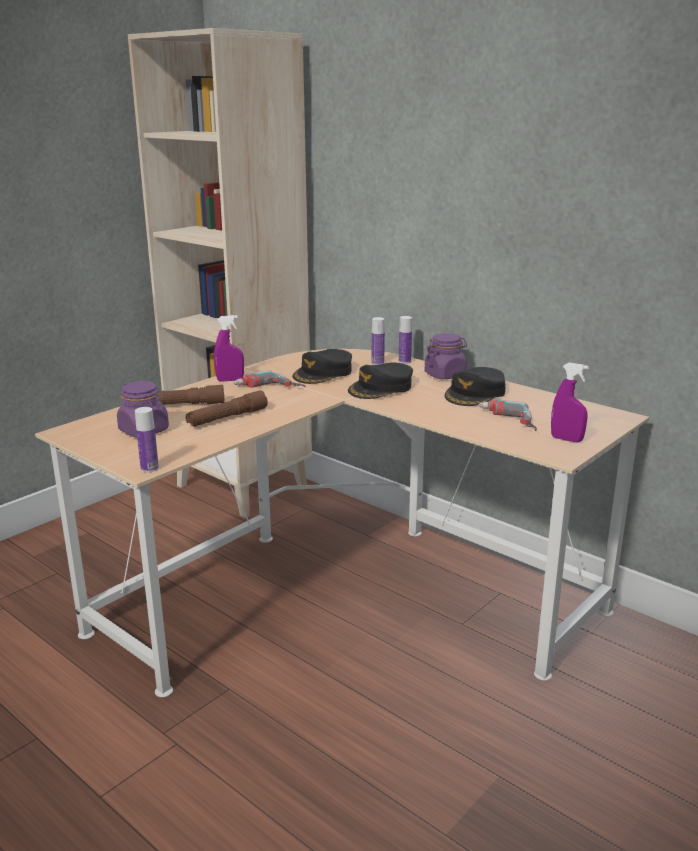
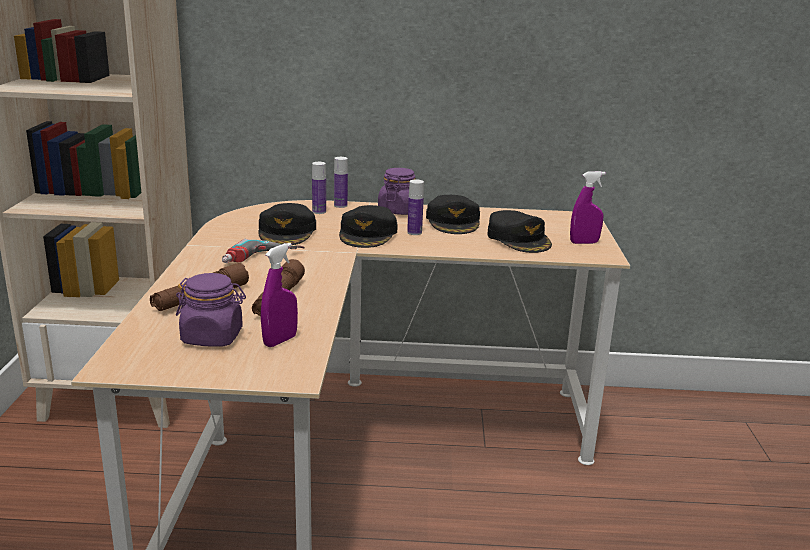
camera: 40 degrees left, 0 degrees up
(149, 468) = (301, 373): bottle -> bottle (414, 232)
(230, 380) = (201, 259): purple spray bottle -> purple spray bottle (280, 341)
(506, 421) = (519, 239): power drill -> black cap

